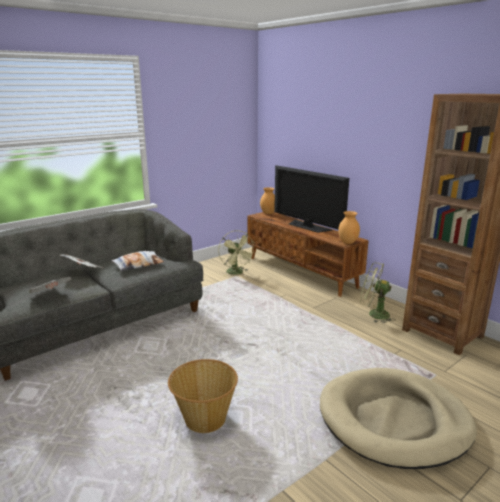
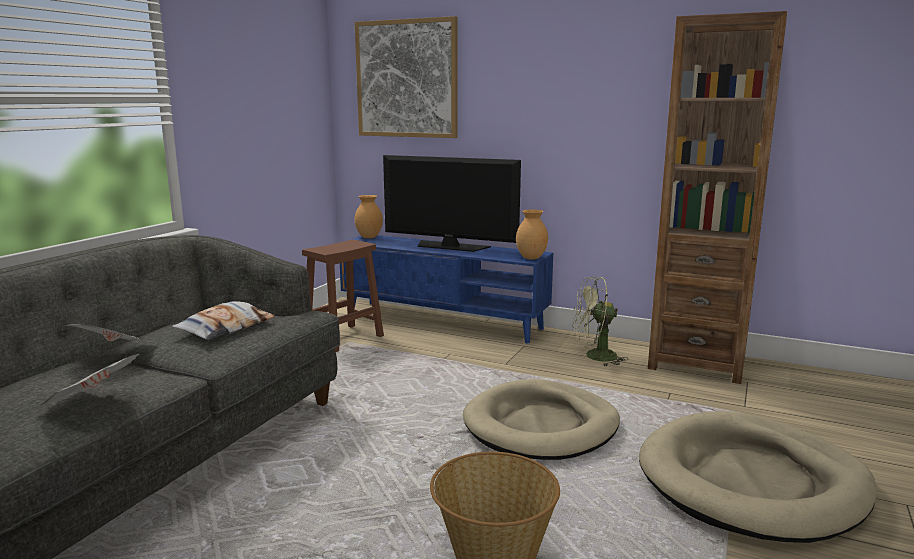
camera: 25 degrees left, 5 degrees down
(237, 273) = (344, 338): green fan -> brown stool
(295, 118) = (406, 79): none -> picture
(298, 351) = (541, 426): none -> beige dog bed
(301, 272) = (444, 321): brown tv stand -> blue tv stand

